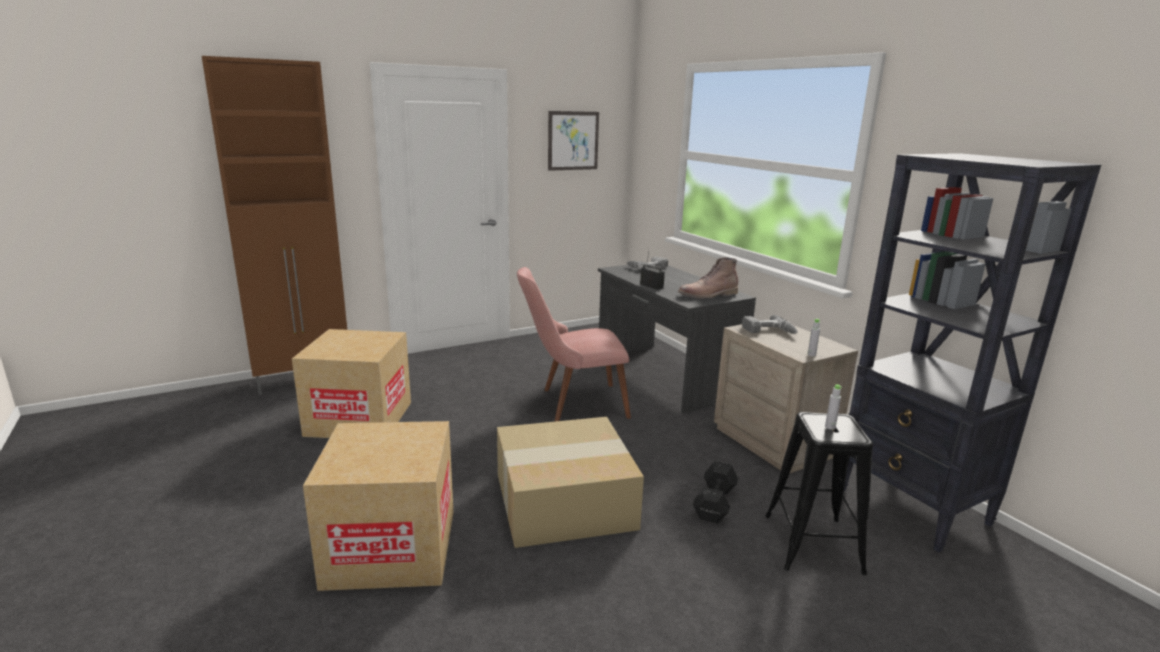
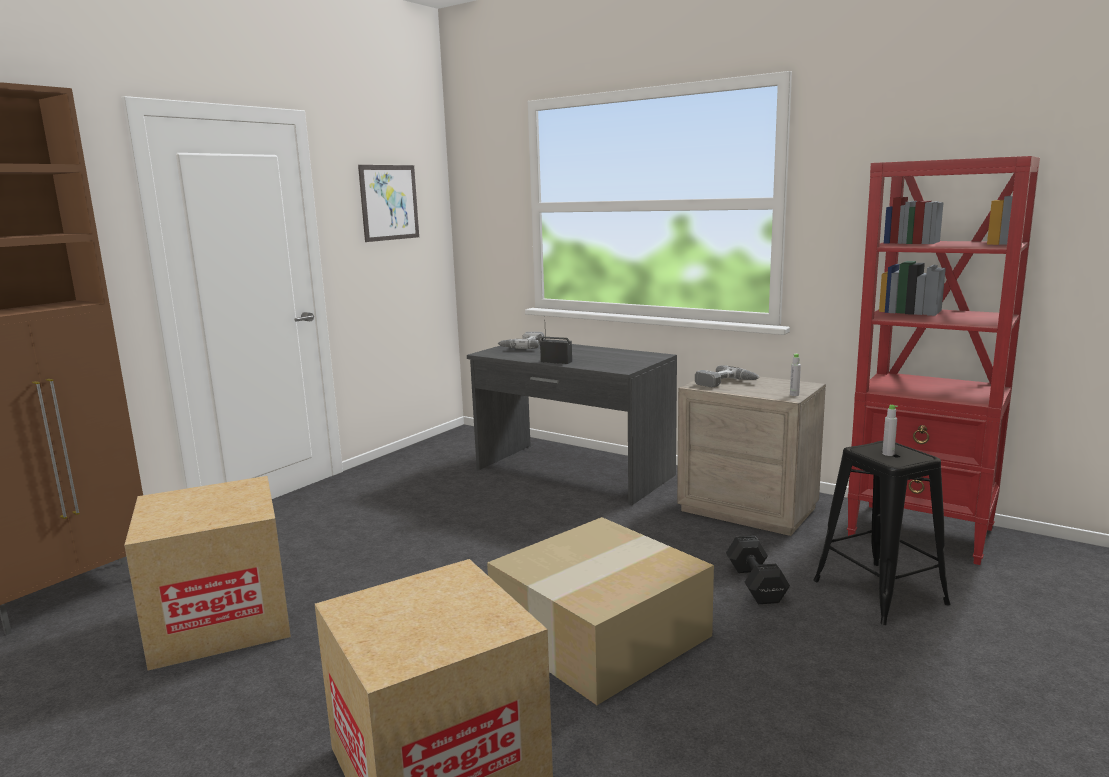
camera: 25 degrees left, 5 degrees down
(572, 403) = (499, 526): pink chair -> none
(708, 295) = (628, 360): brown boot -> none
(913, 507) = (922, 533): black bookcase -> red bookcase

